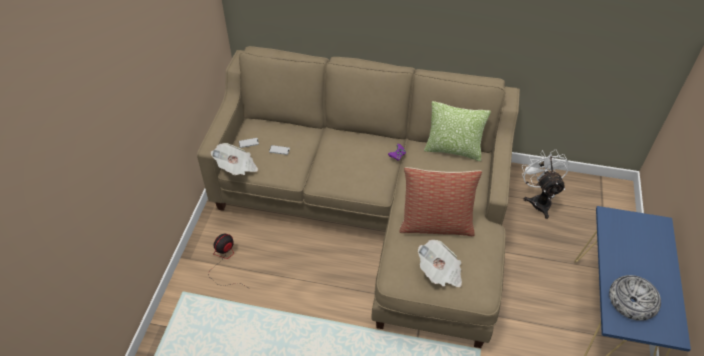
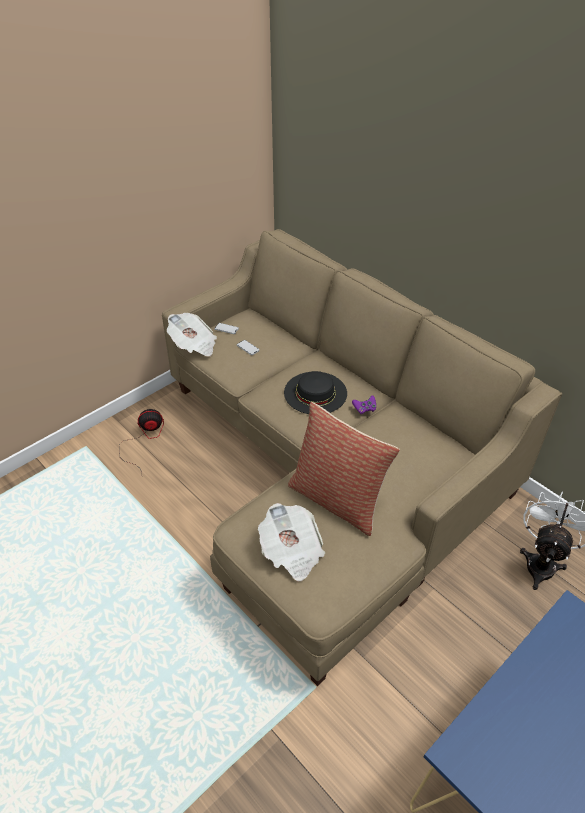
camera: 35 degrees right, 5 degrees down
(356, 160) = (315, 392): none -> black hat
(453, 150) = (435, 433): pillow -> none
(632, 301) = (507, 742): bowl -> none

